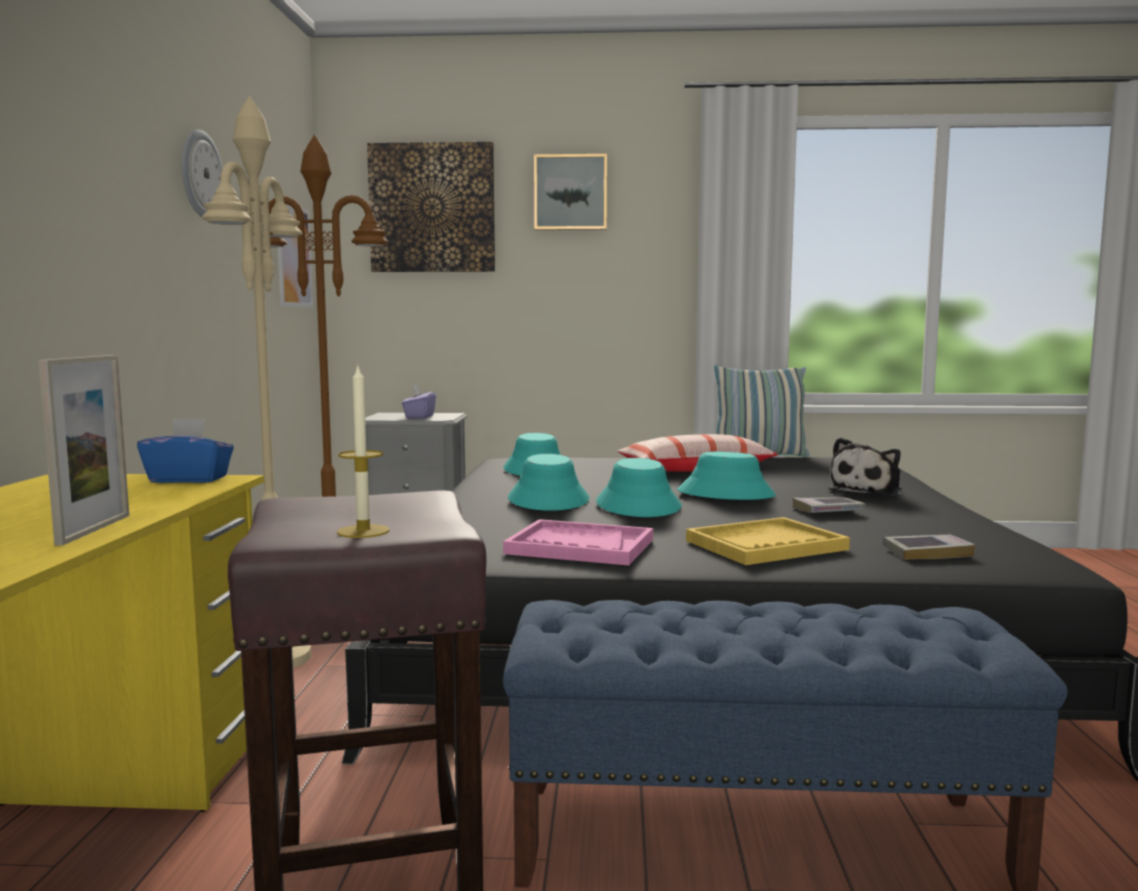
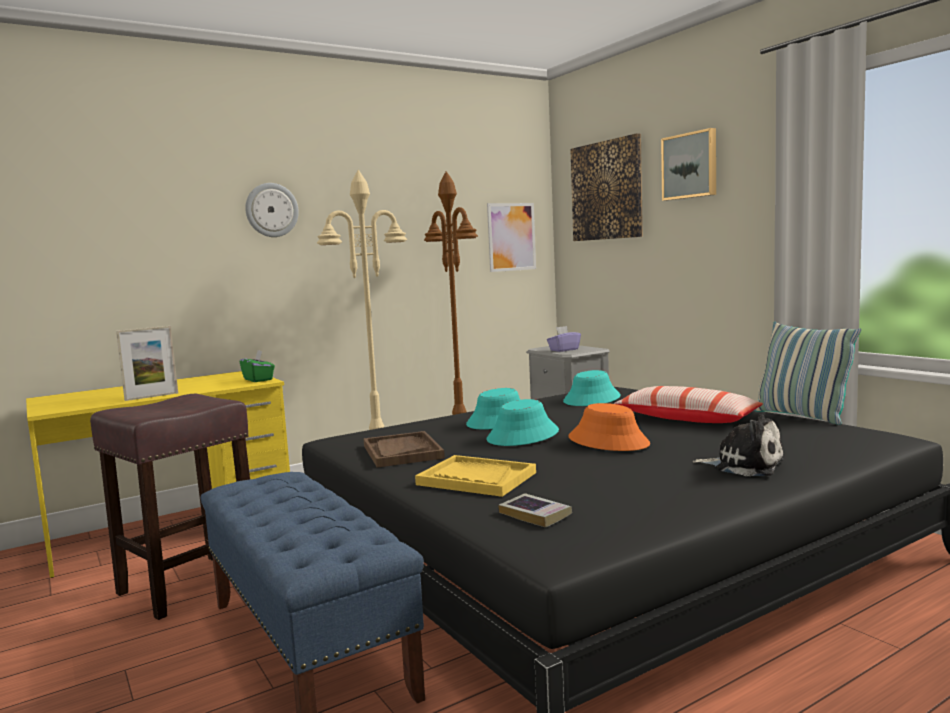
camera: 55 degrees right, 0 degrees up
(189, 479) = (258, 379): blue tissue box -> green tissue box
(200, 174) = (394, 205): wall clock -> wall clock (271, 210)
(363, 531) = (135, 412): candle -> none
(580, 547) = (402, 452): pink tray -> brown tray
(726, 494) = (608, 441): turquoise hat -> orange hat
(828, 511) = (623, 471): book -> none
(868, 491) = (744, 465): plush toy -> plush toy turned 150 degrees counterclockwise

